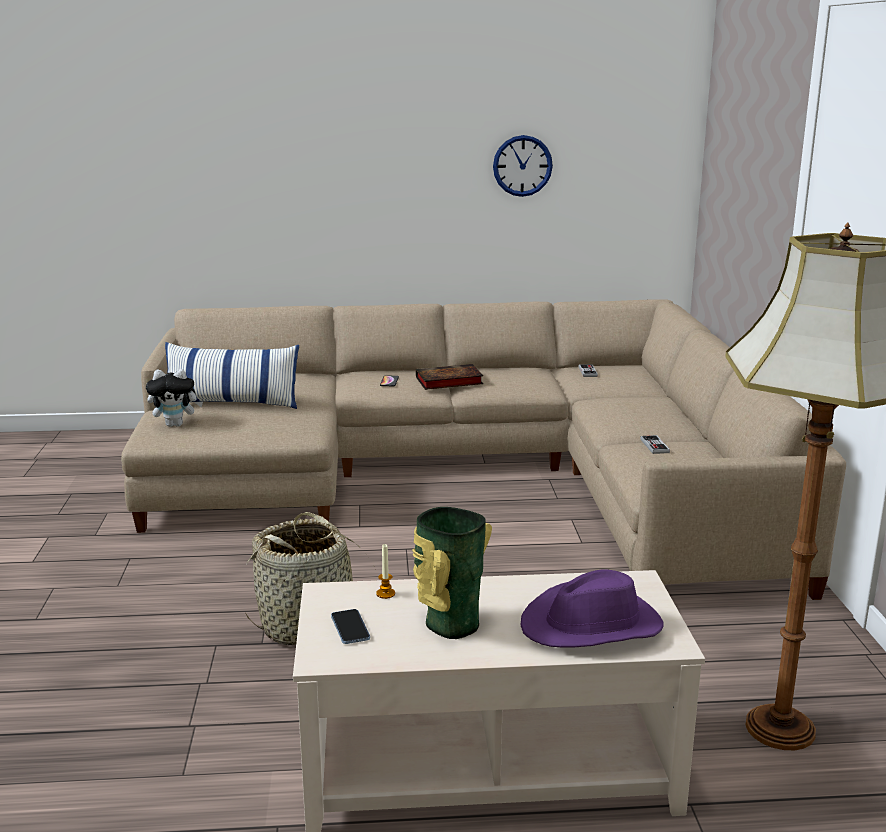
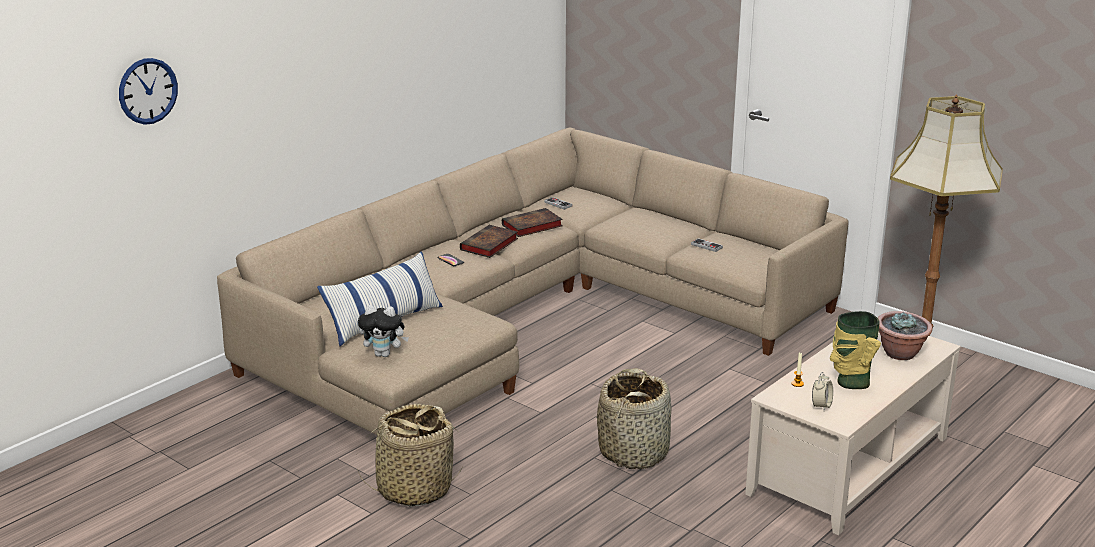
camera: 45 degrees left, 5 degrees up
(95, 560) = (414, 489): none -> basket
(176, 424) = (384, 354): plush toy -> plush toy turned 60 degrees clockwise
(350, 628) = (821, 406): phone -> alarm clock
(519, 379) = (531, 226): none -> book
(522, 166) = (461, 41): wall clock -> wall clock (148, 91)
(592, 625) = (900, 353): purple hat -> potted plant

